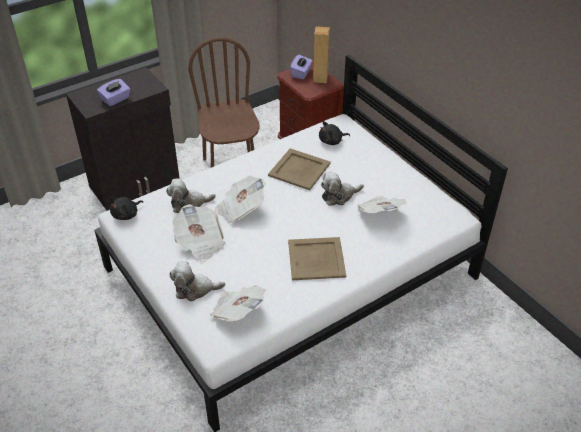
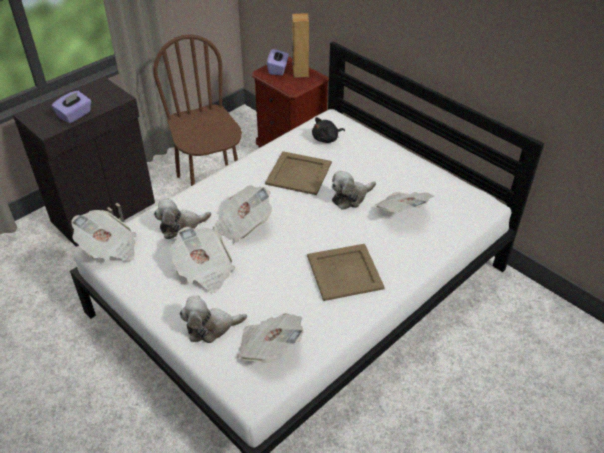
camera: 10 degrees left, 0 degrees up
(126, 214) = (109, 248): black plush toy -> newspaper

